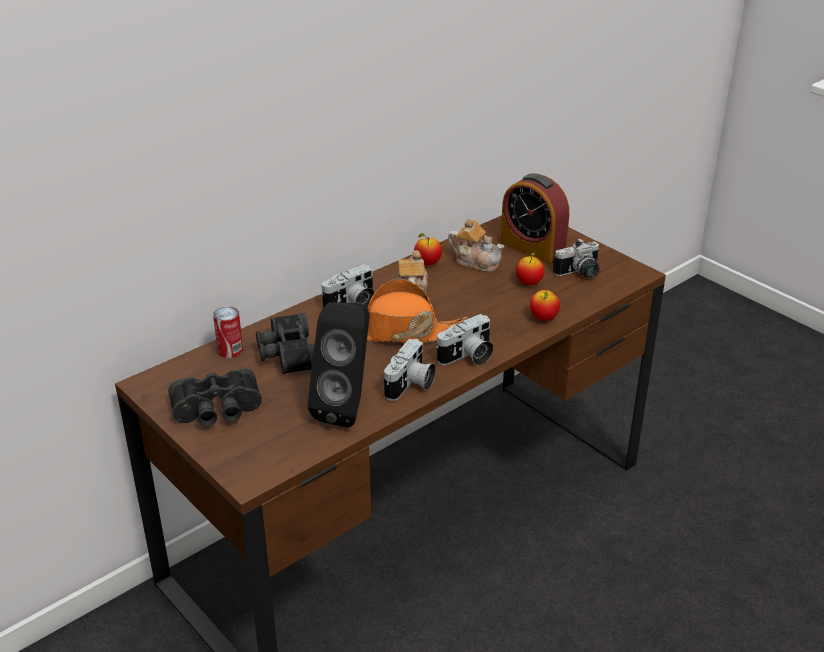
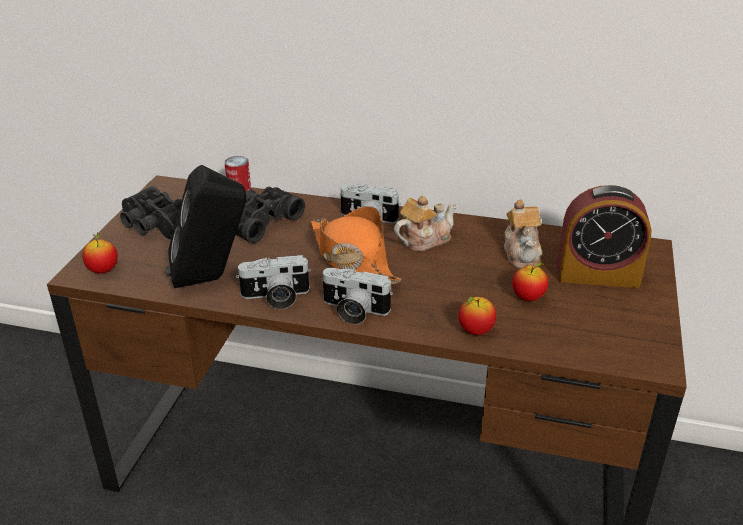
camera: 55 degrees right, 0 degrees up
(427, 263) = (481, 230): apple -> apple (103, 270)
(532, 248) = (597, 275): alarm clock -> alarm clock turned 90 degrees counterclockwise
(580, 274) = (593, 323): camera -> none

